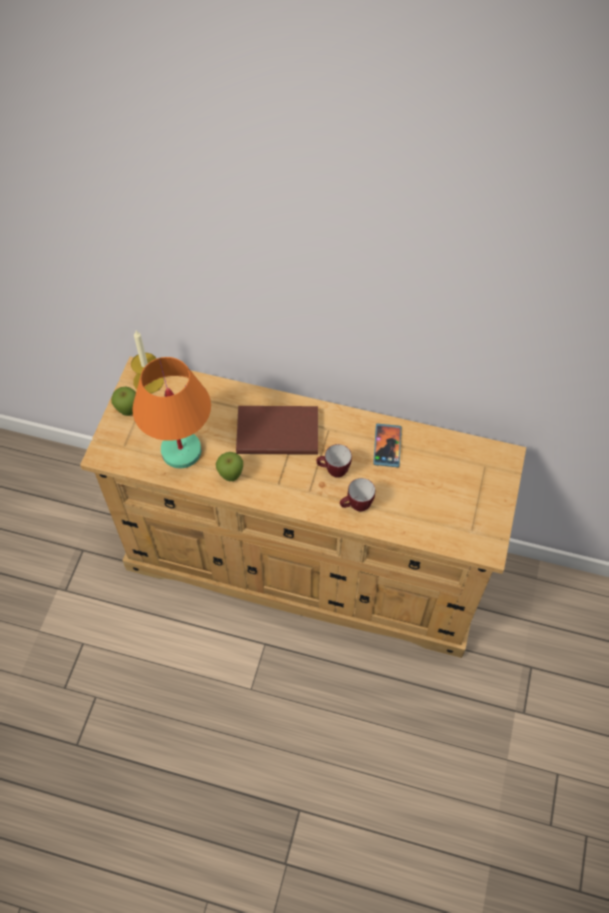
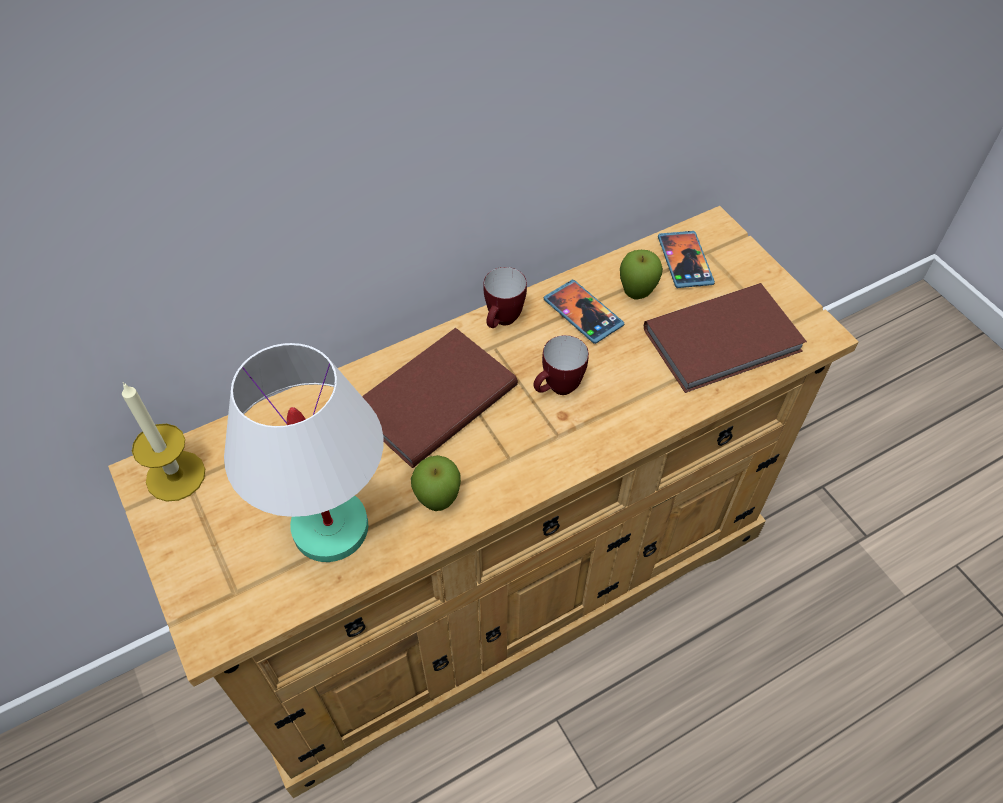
camera: 45 degrees left, 5 degrees down
(128, 412) = (188, 540): apple -> apple (636, 295)
(182, 450) = (330, 526): orange table lamp -> white table lamp
(356, 507) = (632, 407): mug -> mug (502, 322)
(436, 515) = (725, 342): none -> brown book
(468, 461) = (685, 261): none -> phone

